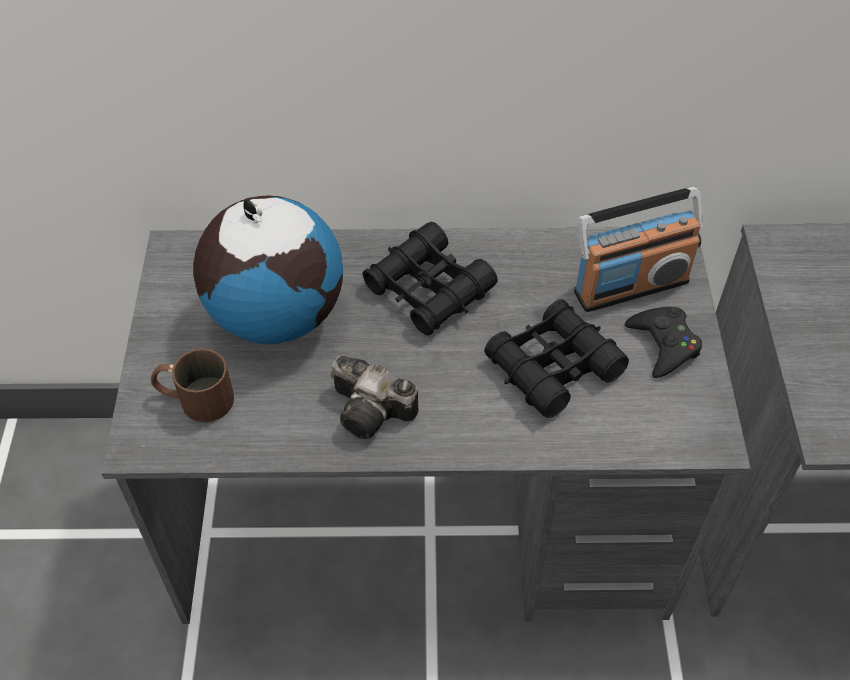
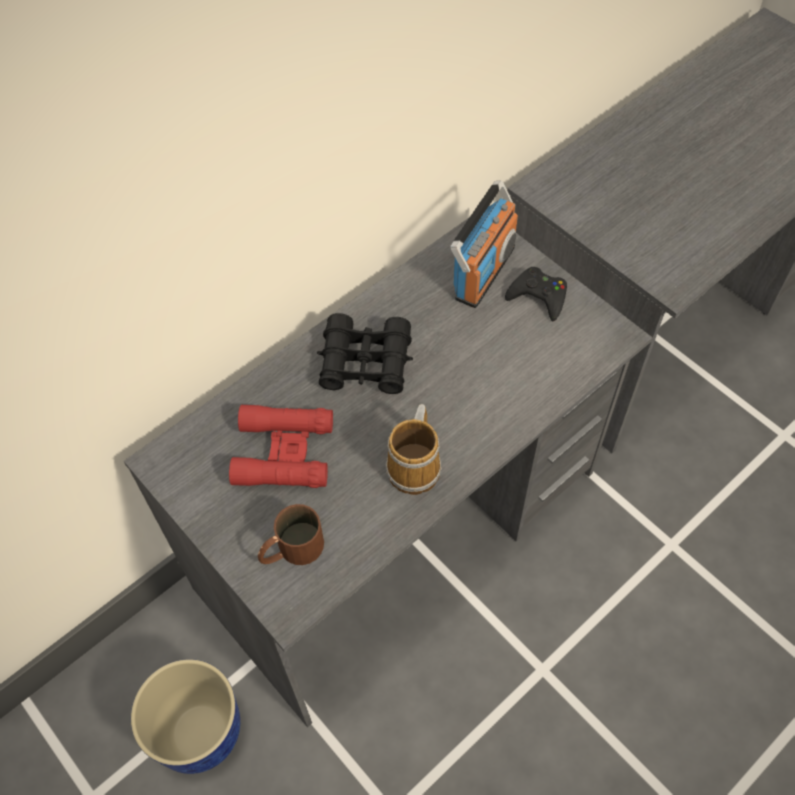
camera: 40 degrees left, 5 degrees up
(100, 552) = (198, 733): none -> planter
(276, 314) = (284, 452): globe -> red binoculars
(374, 411) = (416, 467): camera -> mug
(553, 367) = (491, 357): black binoculars -> none

